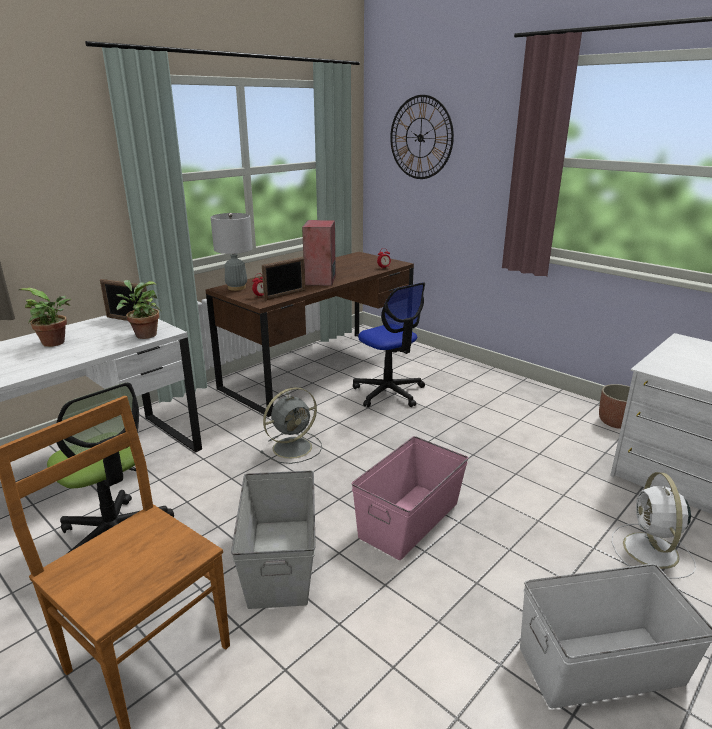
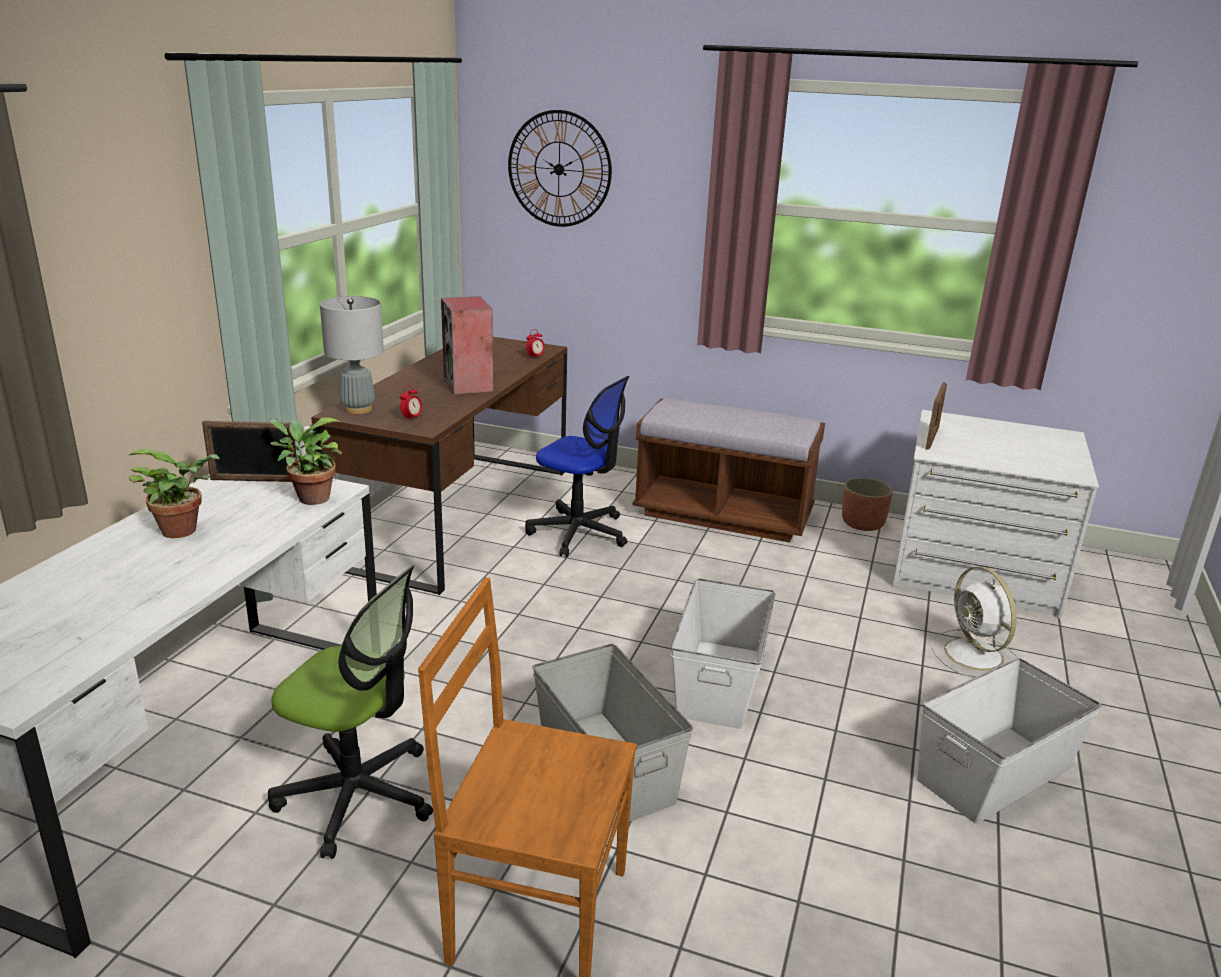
camera: 25 degrees left, 0 degrees up
(285, 295) = (444, 413): picture frame -> picture frame (932, 438)
(294, 447) = (510, 627): grey fan -> none
(408, 519) = (718, 682): pink storage box -> white storage box
(503, 397) = (723, 514): none -> brown bench

